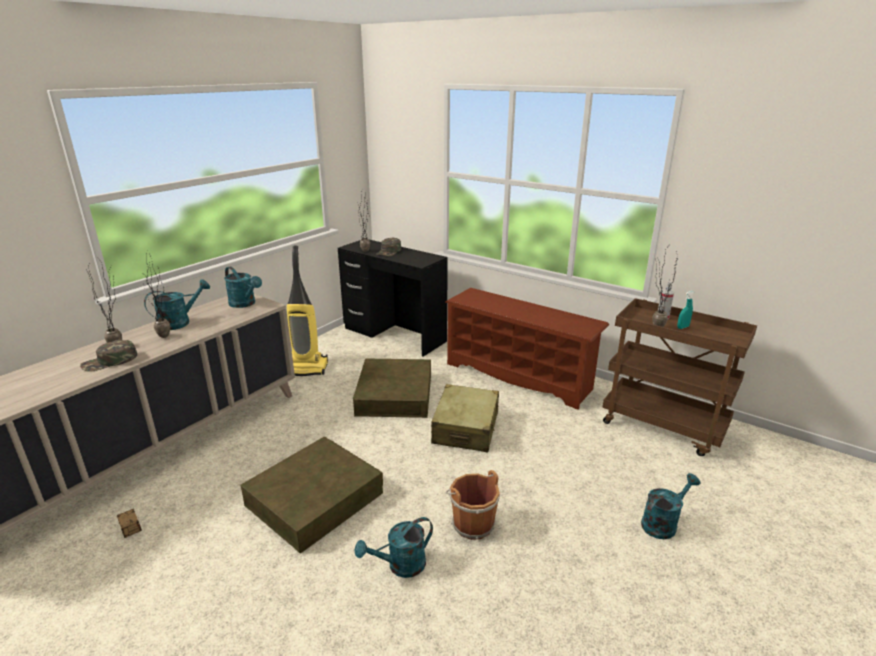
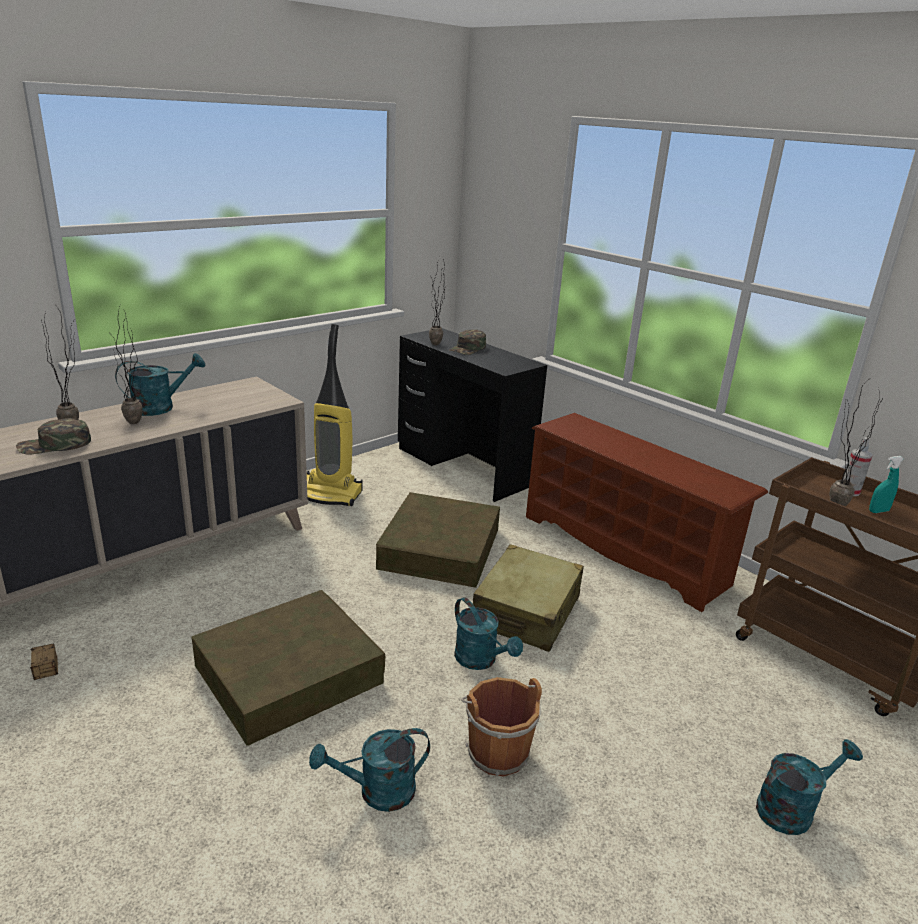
camera: 10 degrees right, 0 degrees up
(245, 304) = (252, 394): turquoise watering can -> turquoise watering can (481, 660)

